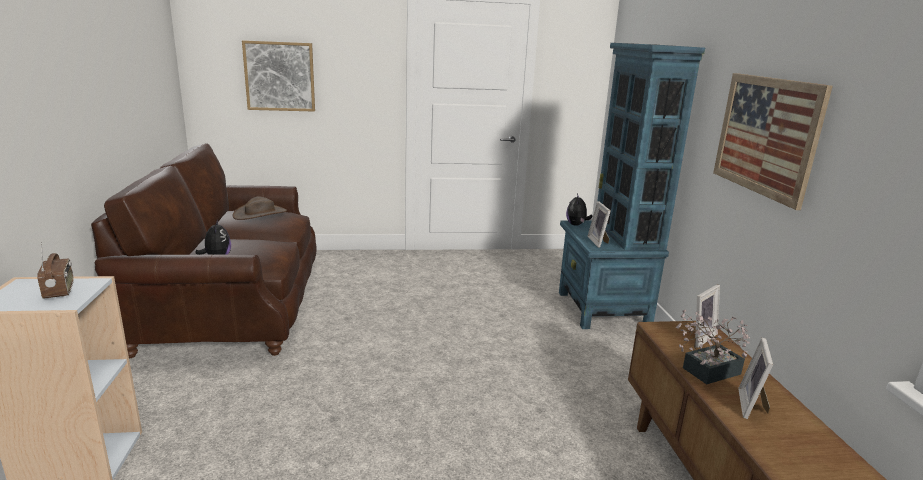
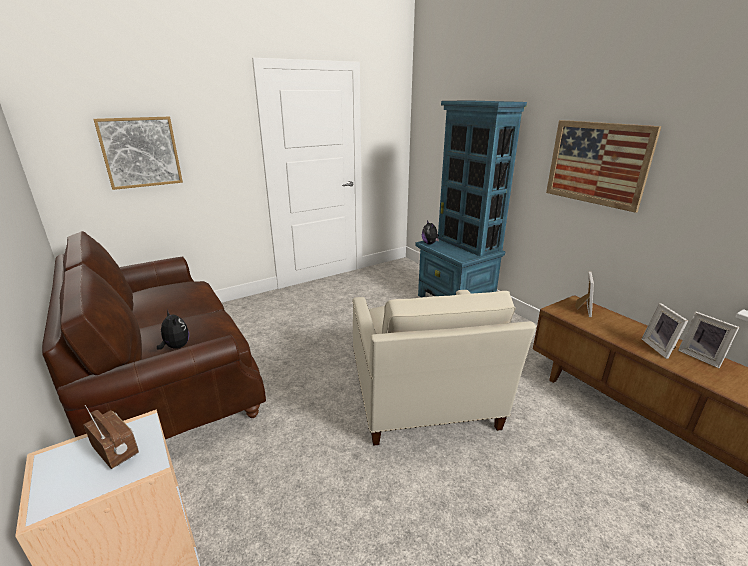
camera: 25 degrees left, 5 degrees up
(260, 214) = (168, 290): brown hat -> none
(456, 390) = (422, 395): none -> beige armchair
(599, 242) = (459, 254): picture frame -> picture frame (701, 357)
(706, 372) = (614, 333): potted plant -> none

